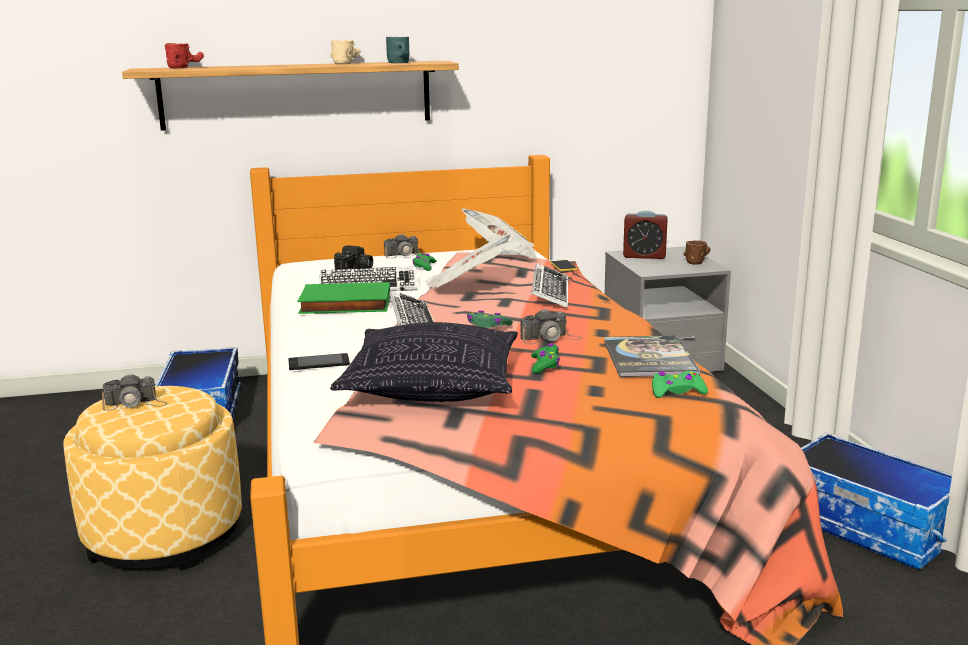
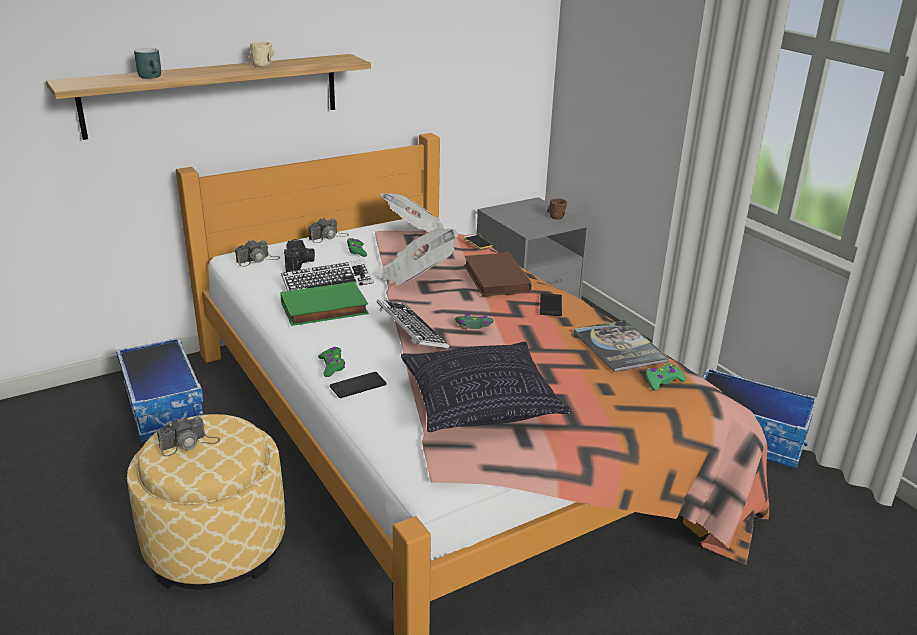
camera: 20 degrees left, 10 degrees up
(185, 67) = (109, 78): red mug -> none
(401, 63) = (316, 63): turquoise mug -> turquoise mug (153, 77)
(545, 365) = (548, 365): green game controller -> green game controller (332, 366)
(549, 292) = (494, 279): keyboard -> brown book
(550, 338) = (531, 333): camera -> camera (258, 260)
(597, 318) = (550, 305): none -> phone
(644, 256) = (512, 212): alarm clock -> none

